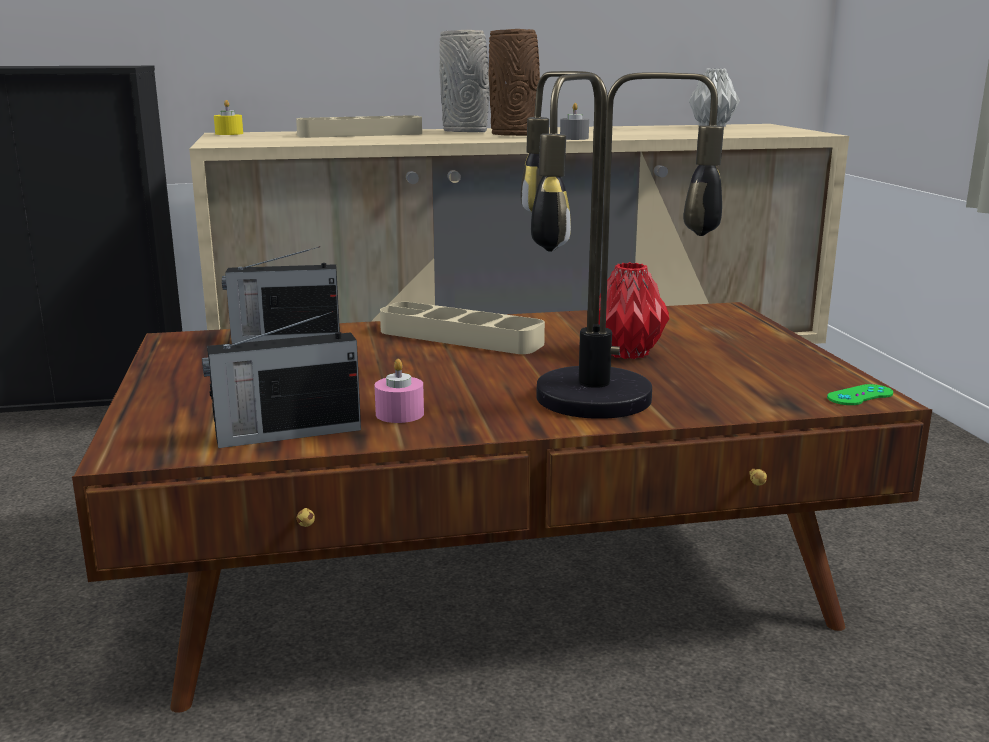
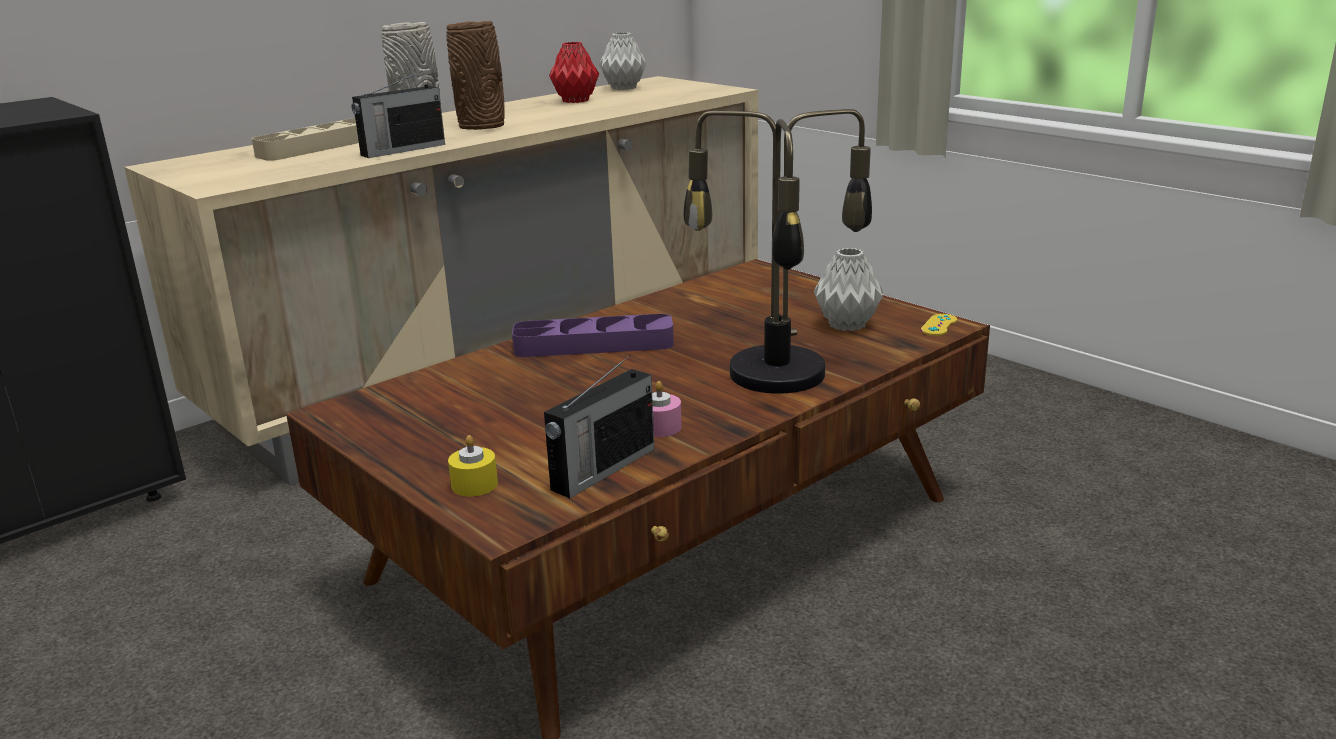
camera: 30 degrees left, 5 degrees up
(229, 133) = (165, 165): yellow candle -> yellow candle (474, 484)
(284, 338) = (439, 384): radio -> radio (401, 150)
(460, 337) = (594, 344): beige tray -> purple tray
(574, 138) = (548, 124): grey candle -> none
(625, 353) = (743, 328): red vase -> red vase (574, 101)
(744, 373) = (846, 325): none -> grey vase
(860, 395) = (939, 325): green game controller -> yellow game controller

